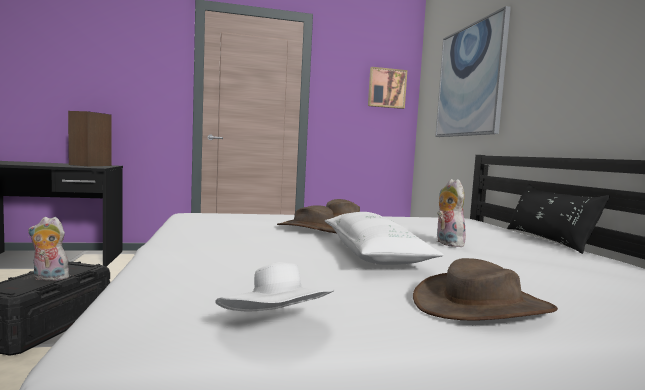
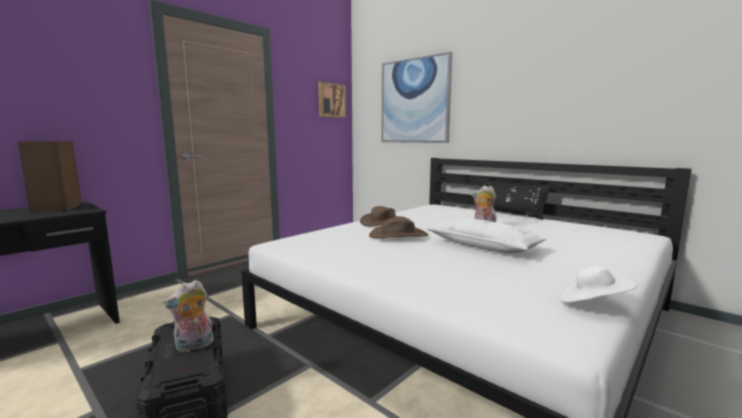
camera: 35 degrees left, 5 degrees up
(482, 305) = (598, 263): brown hat -> none

